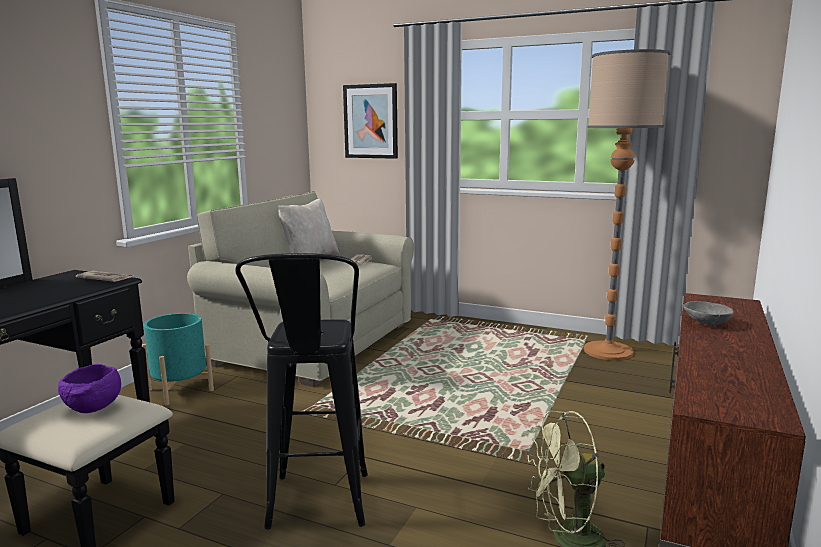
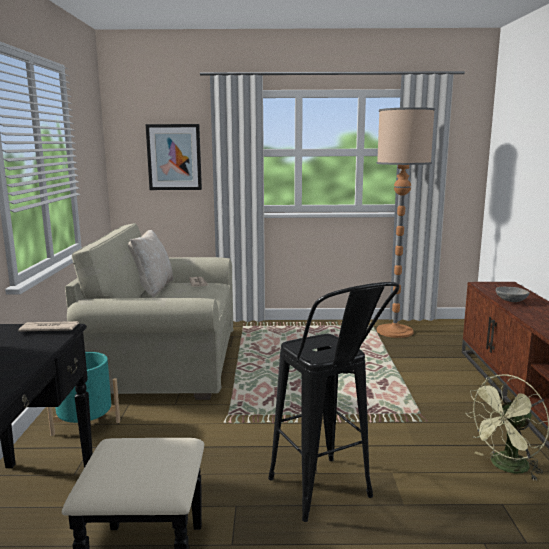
camera: 25 degrees left, 0 degrees up
(93, 409) = (145, 455): purple bowl -> none

